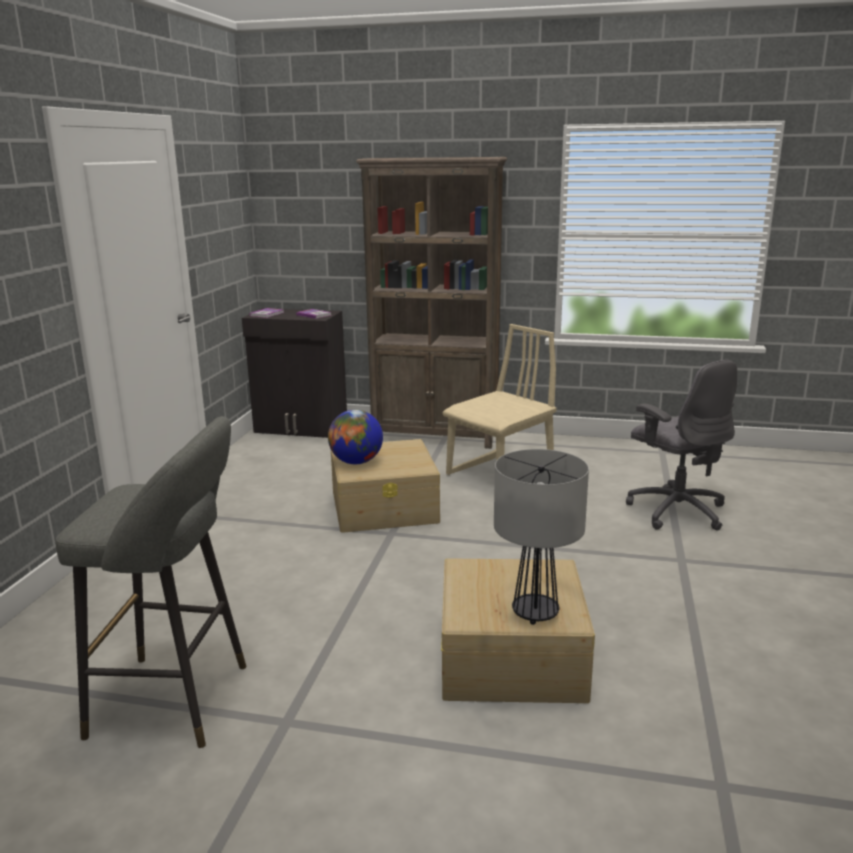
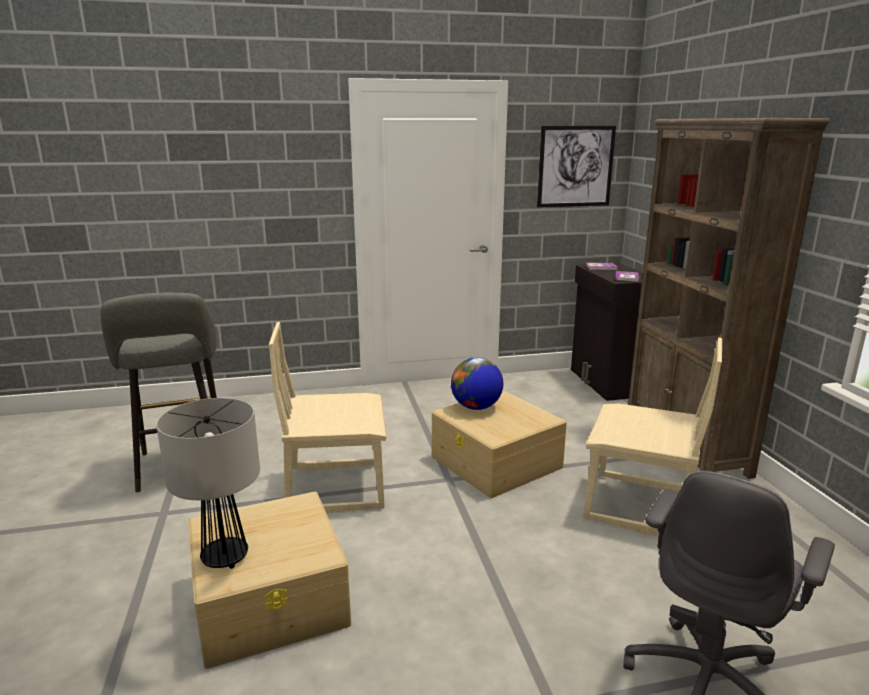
camera: 65 degrees right, 0 degrees up
(222, 211) = (575, 166): none -> picture
(346, 593) = (336, 487): none -> beige chair

